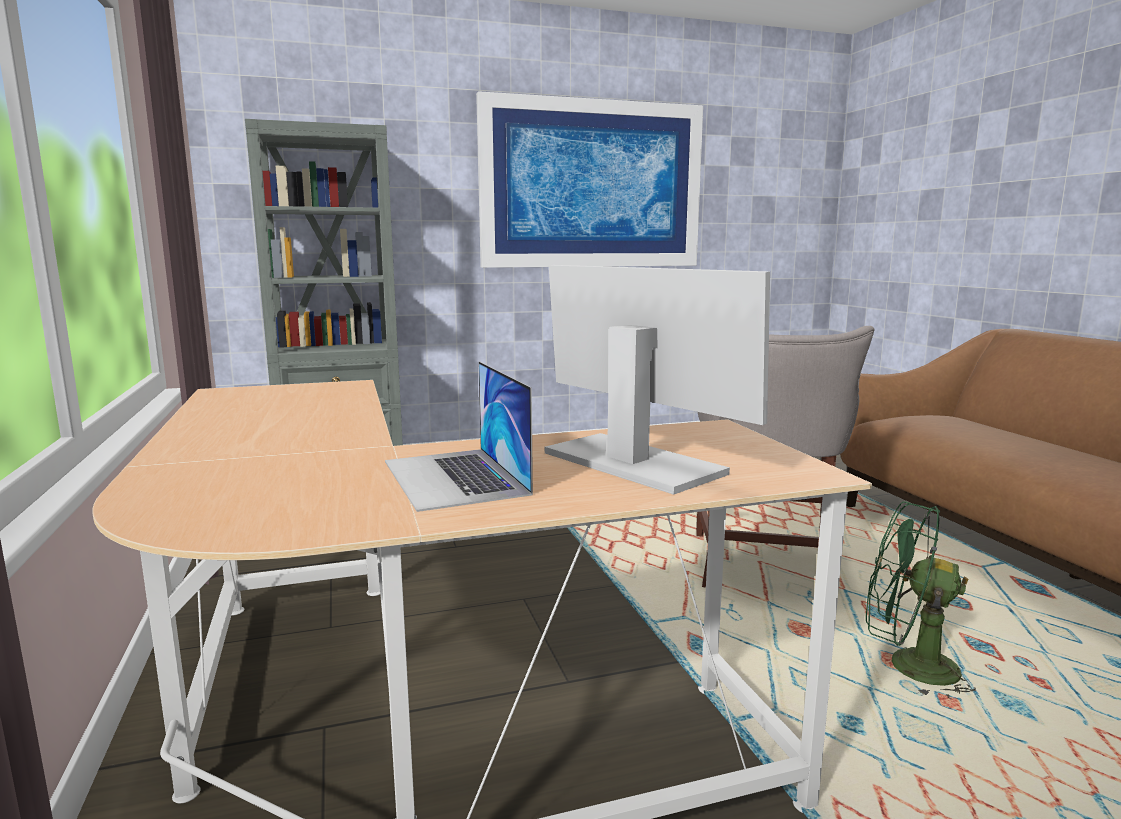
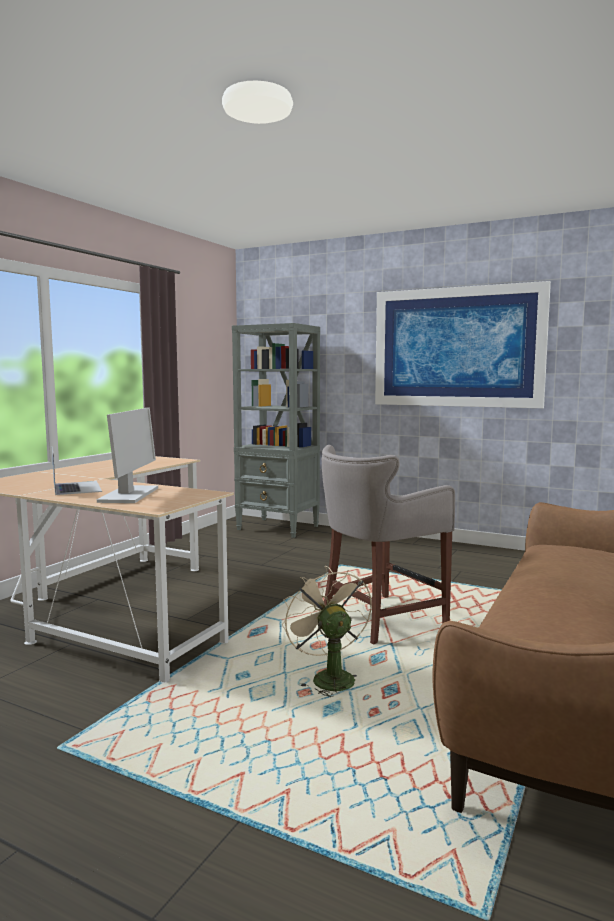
camera: 45 degrees right, 5 degrees down
(454, 477) = (76, 487): laptop -> laptop turned 135 degrees clockwise
(908, 667) = (328, 677): green fan -> beige fan

